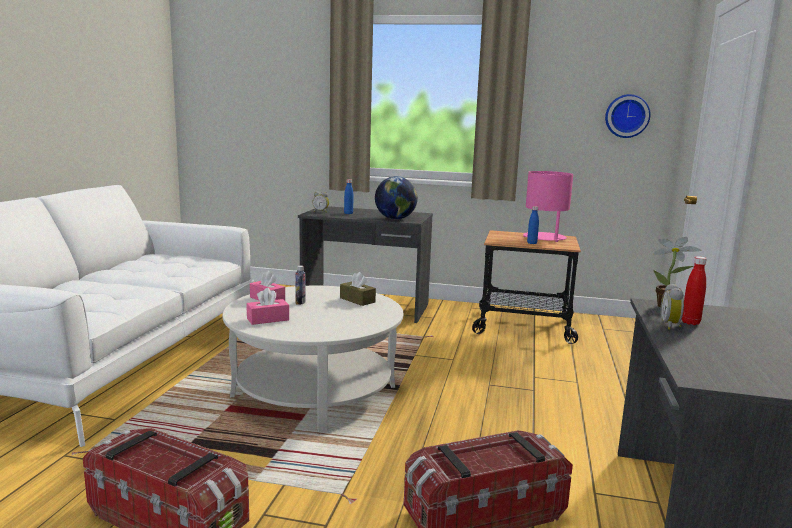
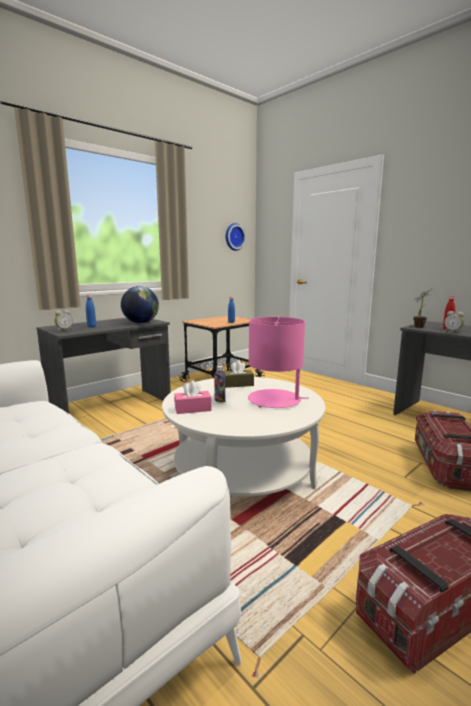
camera: 55 degrees left, 0 degrees up
(268, 319) = (251, 418): pink tissue box -> none
(544, 238) = (223, 318): pink table lamp -> pink table lamp (275, 400)

